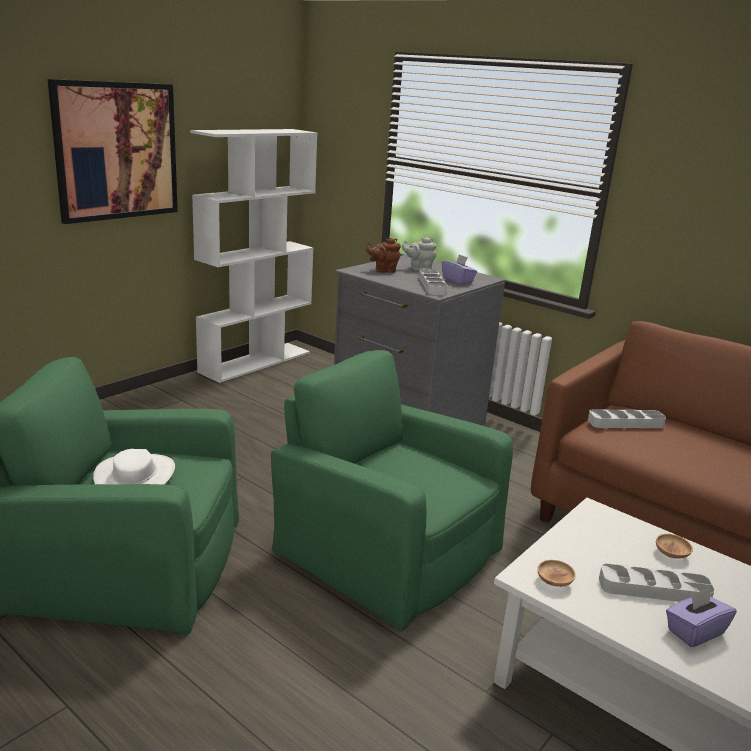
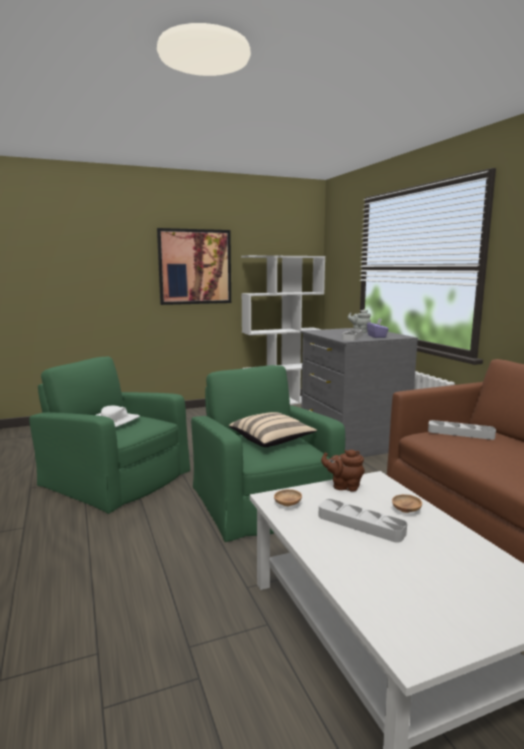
camera: 30 degrees right, 10 degrees down
(383, 270) = (332, 331): brown teapot -> brown teapot (344, 486)
(411, 470) = (272, 440): none -> beige pillow
(694, 631) = (360, 552): purple tissue box -> none

